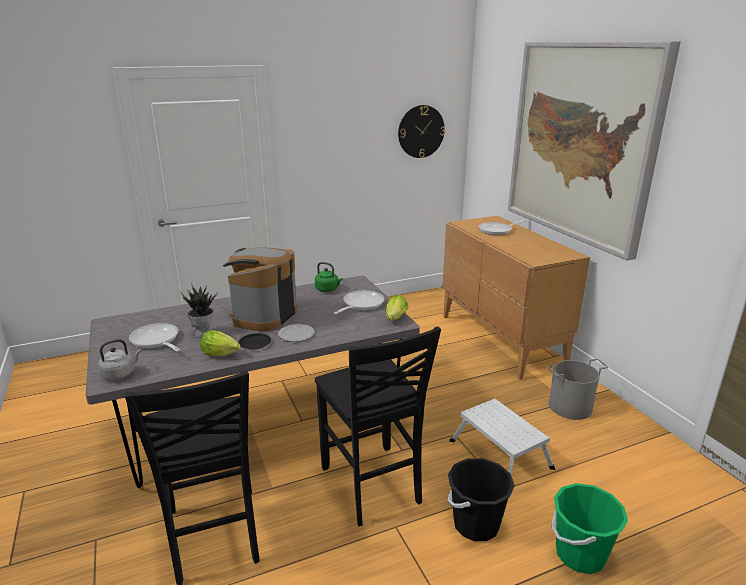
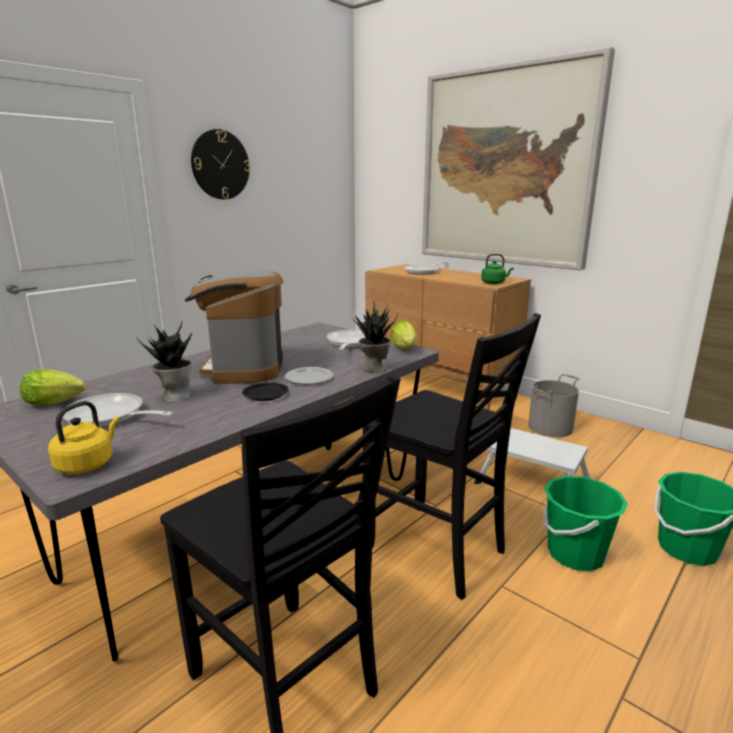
camera: 25 degrees left, 5 degrees down
(120, 374) = (87, 464): grey kettle -> yellow kettle
(222, 355) = (233, 413): lettuce -> lettuce (57, 403)
(328, 289) = (294, 337): green kettle -> green kettle (494, 283)
(349, 335) = (373, 369): none -> potted plant
(421, 131) = (314, 181): wall clock -> wall clock (220, 165)
(476, 524) = (575, 554): black bucket -> green bucket

